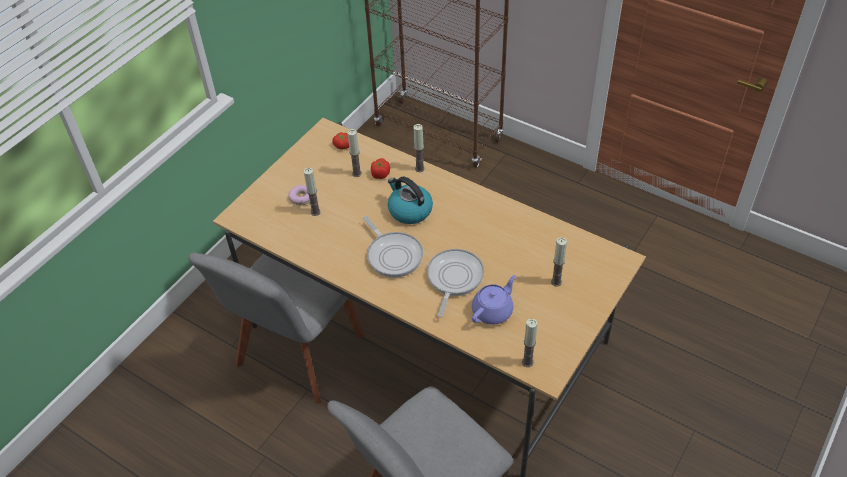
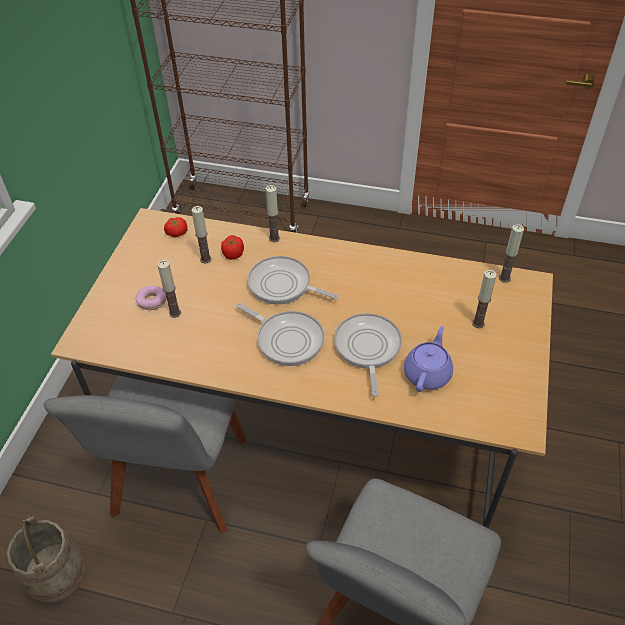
camera: 20 degrees left, 0 degrees up
(181, 395) = (55, 572): none -> beige bucket
(409, 210) = (283, 285): kettle -> frying pan
(527, 362) = (493, 421): candle -> candle (504, 278)

